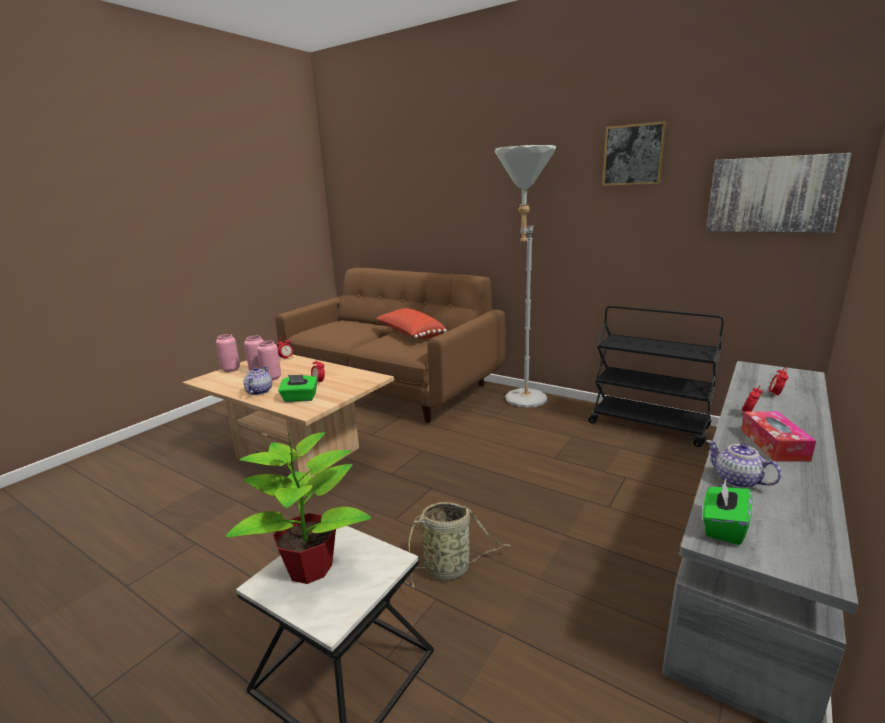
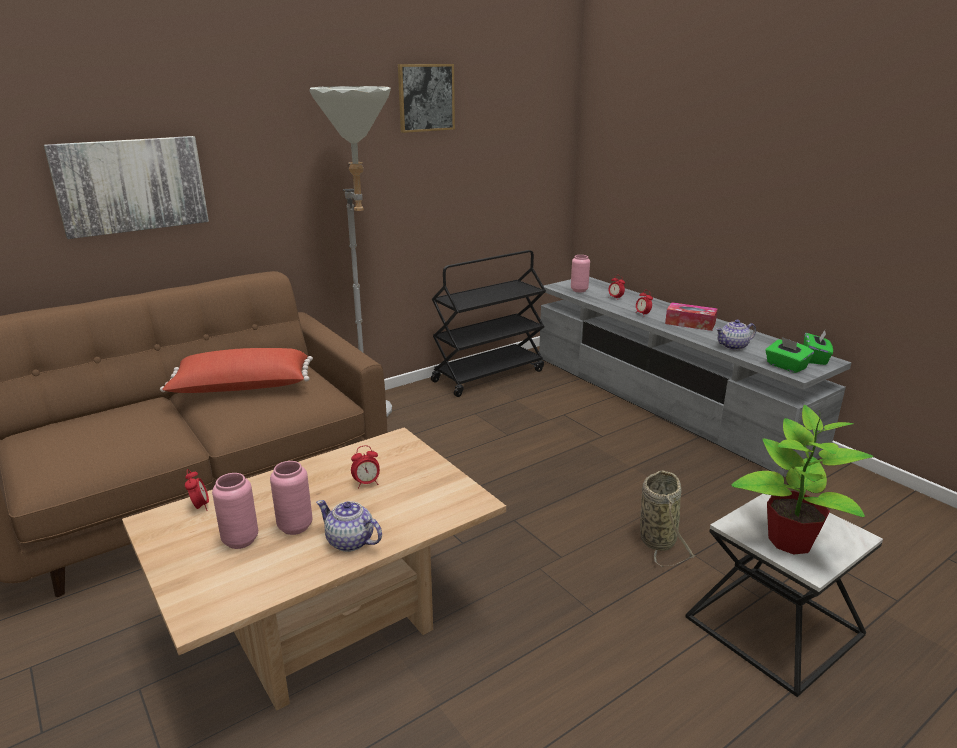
camera: 70 degrees left, 5 degrees up
(231, 370) = (181, 575): pink vase -> pink vase (579, 290)
(300, 398) = (420, 504): green tissue box -> green tissue box (815, 358)
(773, 194) = (531, 137): picture -> picture (131, 185)

